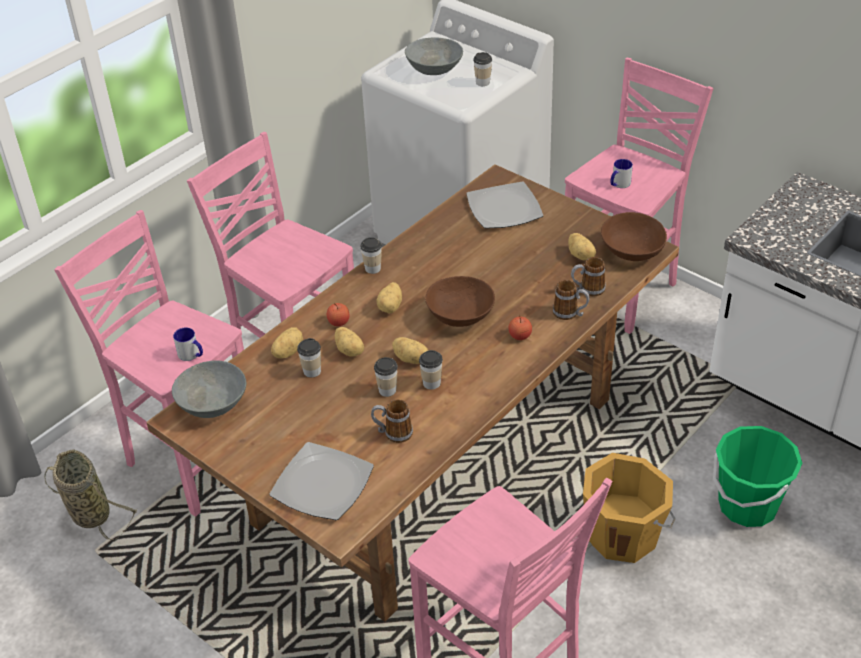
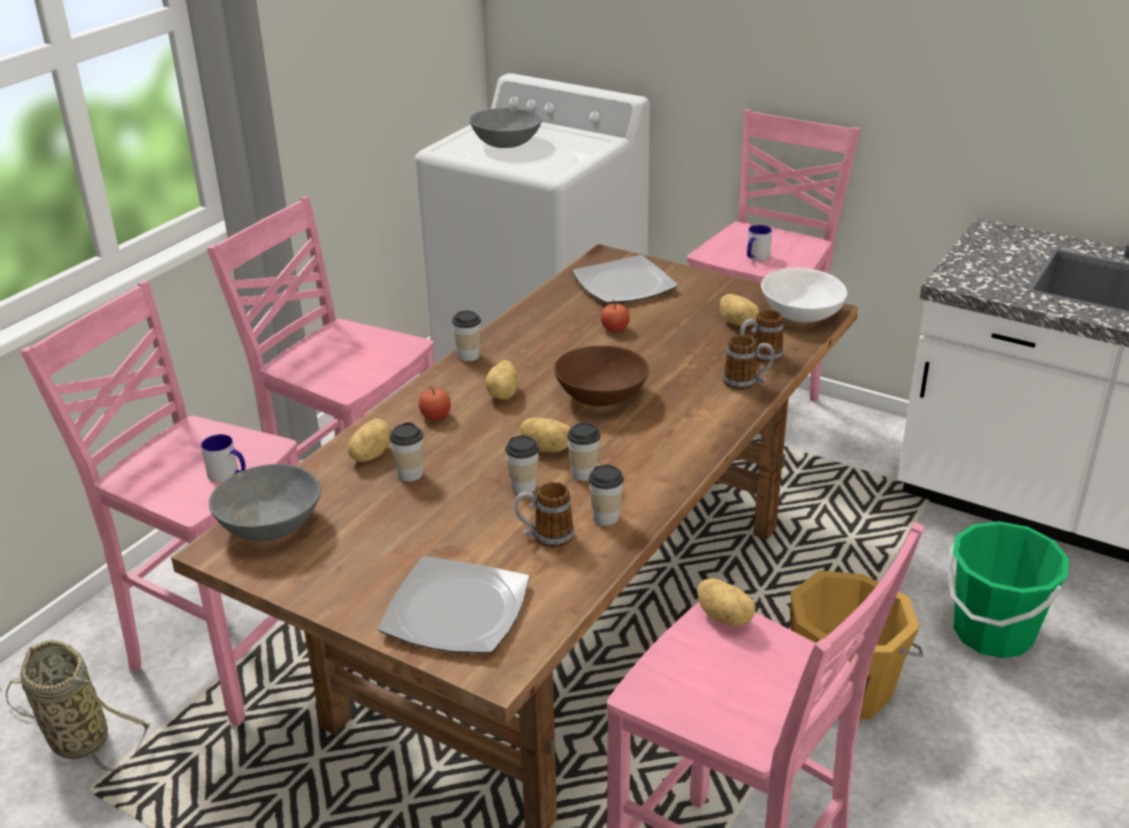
camera: 10 degrees left, 10 degrees down
(350, 350) = (459, 446): potato -> potato (725, 617)
(482, 82) = (570, 151): cup -> cup (606, 517)
(520, 336) = (688, 411): apple -> apple (615, 329)
(631, 251) = (800, 314): brown bowl -> white bowl

